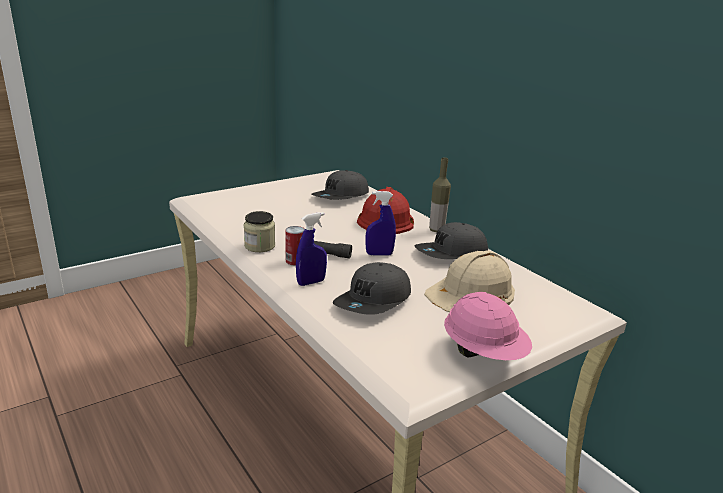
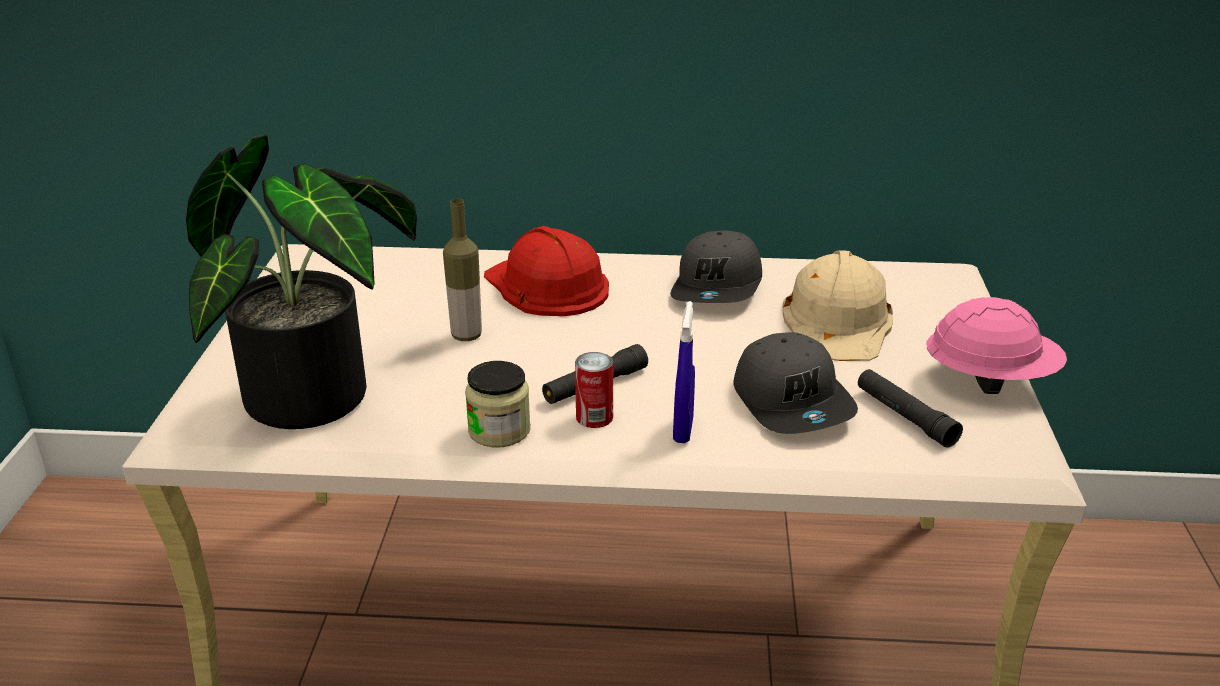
camera: 50 degrees left, 5 degrees up
(242, 209) = (322, 395): none -> potted plant
(341, 196) = (408, 286): grey cap -> none
(379, 254) = (656, 339): blue spray bottle -> none
(404, 336) = (905, 417): none -> black flashlight
(436, 230) = (633, 265): bottle -> bottle (466, 335)

